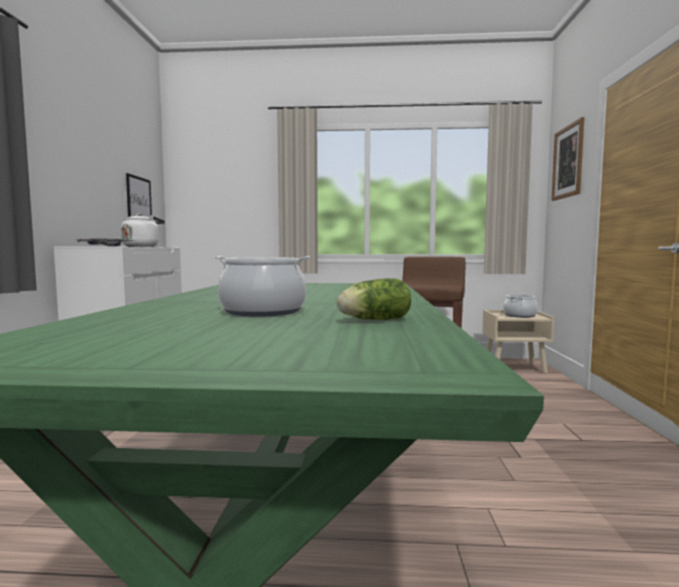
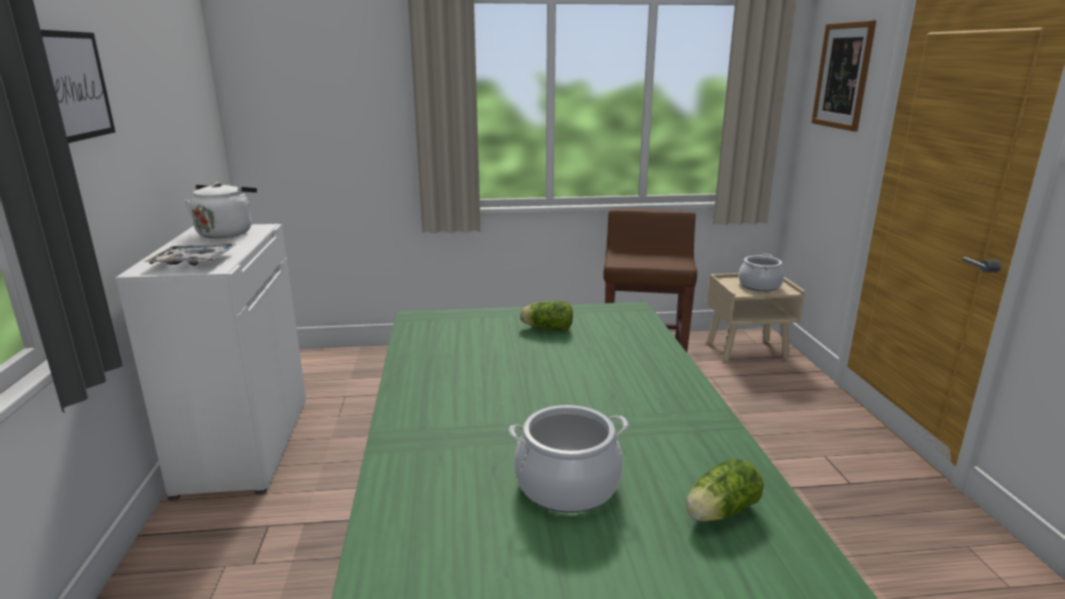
camera: 10 degrees left, 15 degrees up
(139, 199) = (191, 135): picture -> picture (76, 85)
(321, 286) = (546, 328): none -> lettuce

